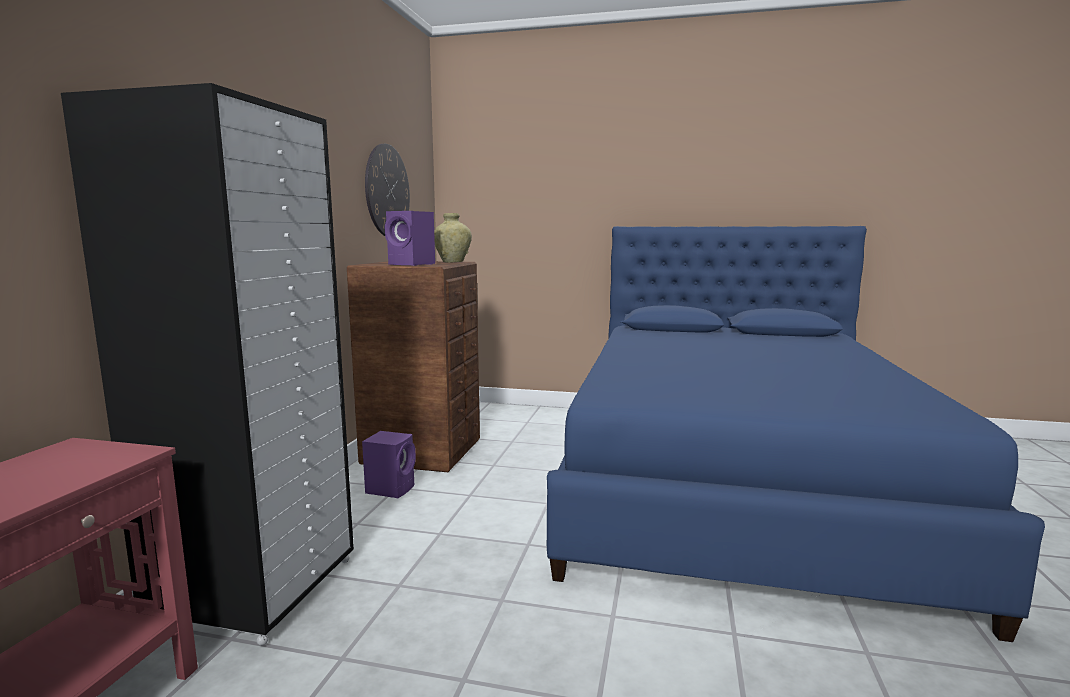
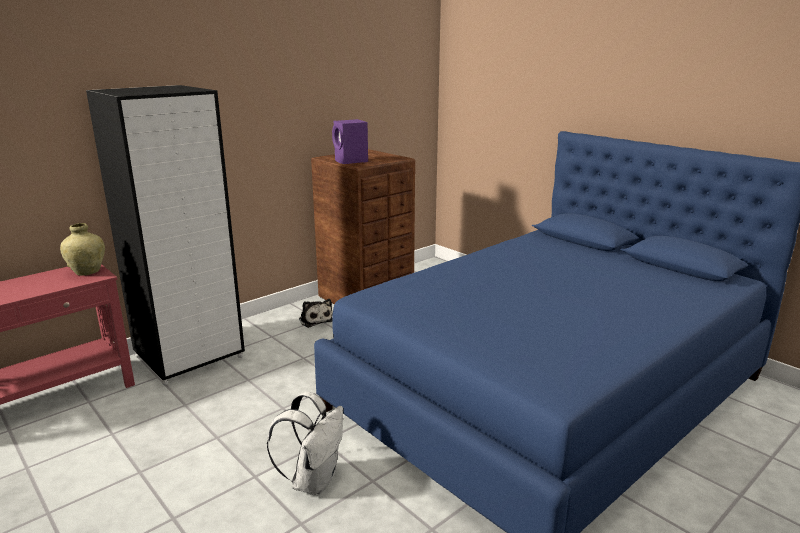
camera: 35 degrees right, 10 degrees up
(387, 191) = (369, 93): wall clock -> none
(391, 489) = (315, 319): purple speaker -> plush toy
(453, 262) = (394, 158): beige vase -> beige vase (87, 272)
(675, 667) = (313, 480): none -> white backpack

